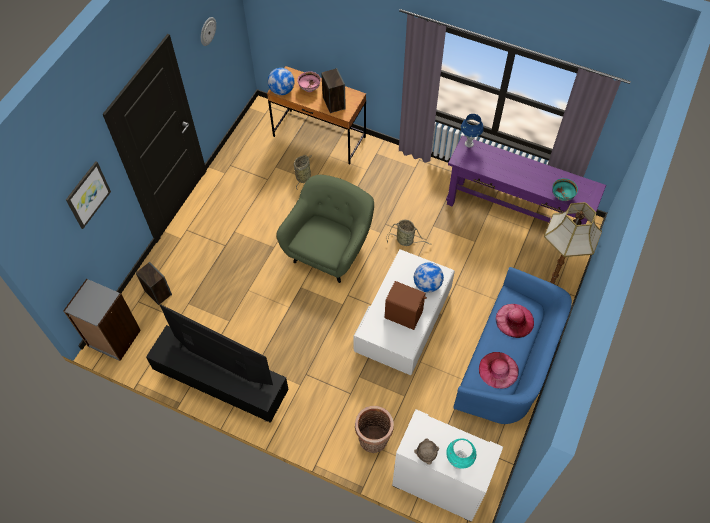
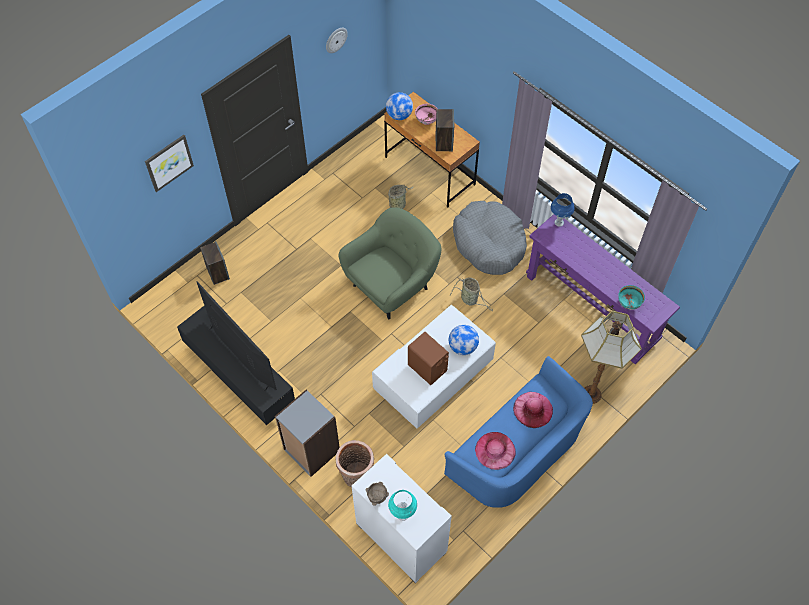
camera: 20 degrees right, 0 degrees up
(113, 338) = (162, 302): grey bookcase -> grey bookcase (311, 450)
(400, 185) = (489, 243): none -> grey dog bed

